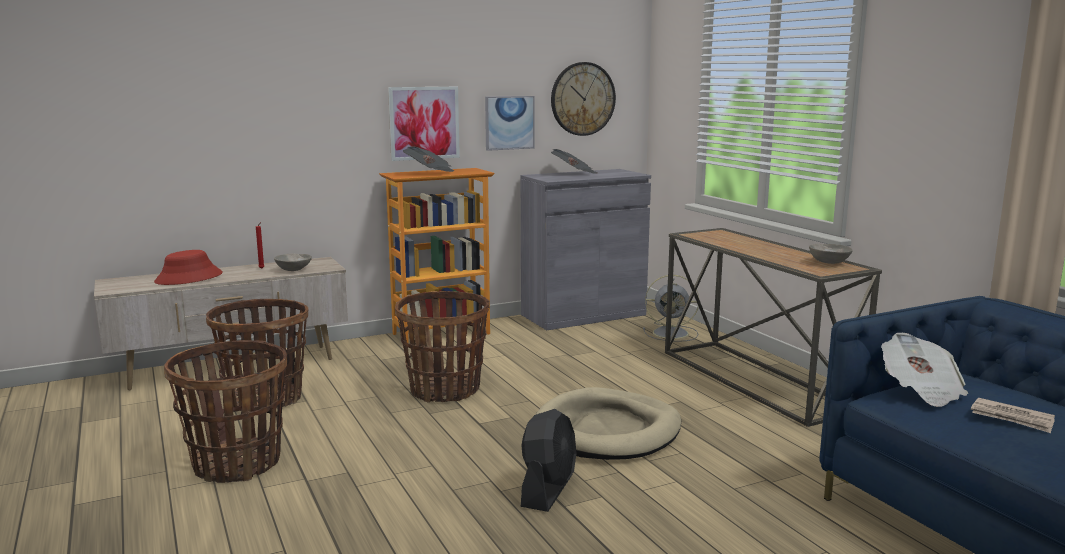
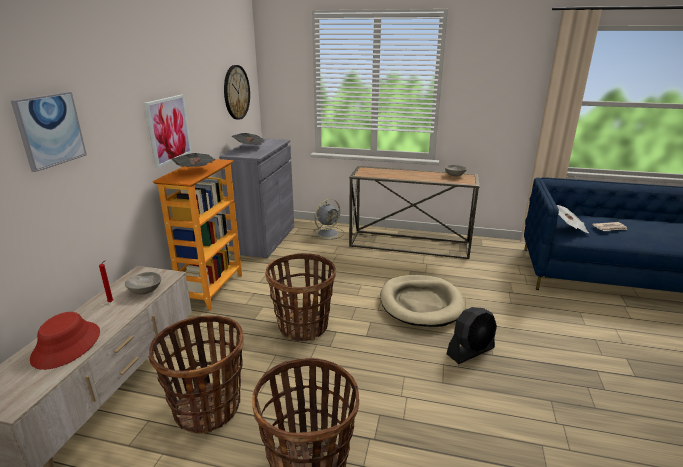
camera: 50 degrees left, 10 degrees up
(509, 122) = (209, 118): picture -> picture (50, 130)
(548, 490) = (470, 351): black fan -> black fan turned 90 degrees clockwise

